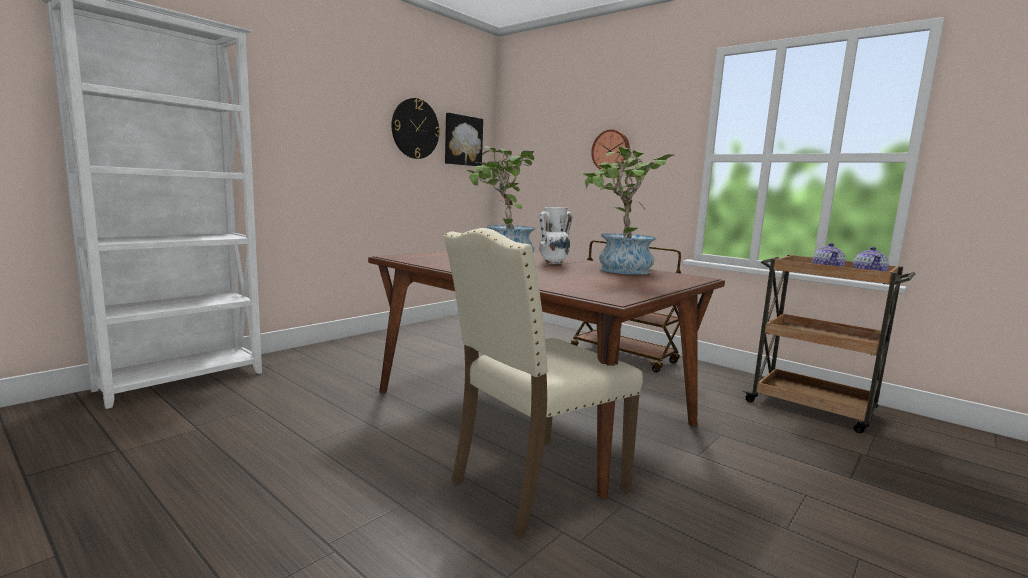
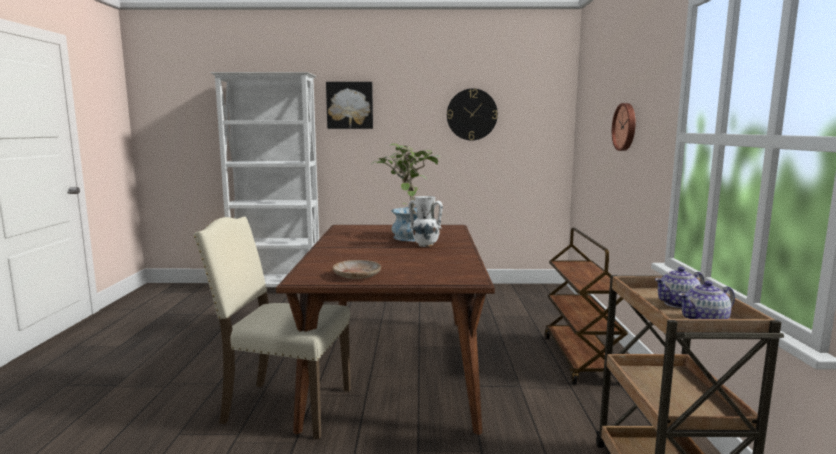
camera: 50 degrees right, 0 degrees up
(462, 140) = (528, 119): picture -> picture (350, 105)
(619, 270) = (438, 260): potted plant -> none
(631, 288) = (357, 275): none -> beige plate

